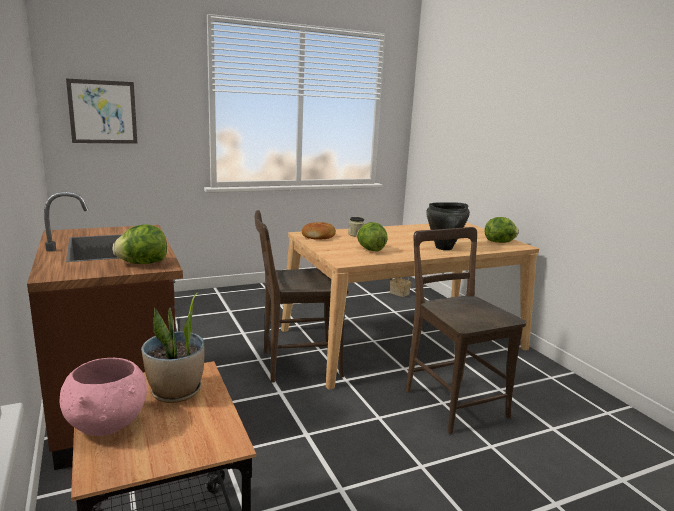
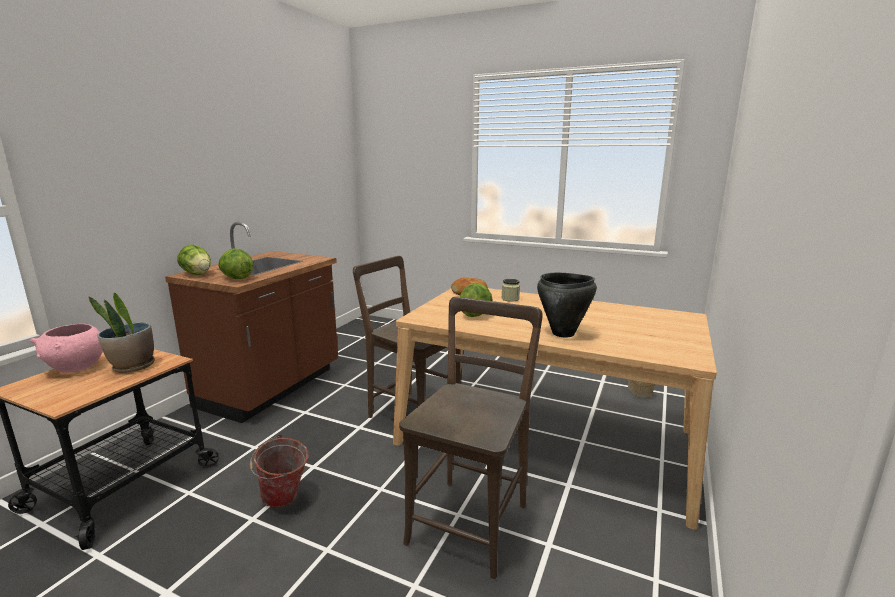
camera: 50 degrees right, 0 degrees up
(103, 112) = (393, 169): picture -> none
(337, 465) = (284, 501): none -> bucket
(500, 242) = (670, 348): lettuce -> lettuce (197, 274)

